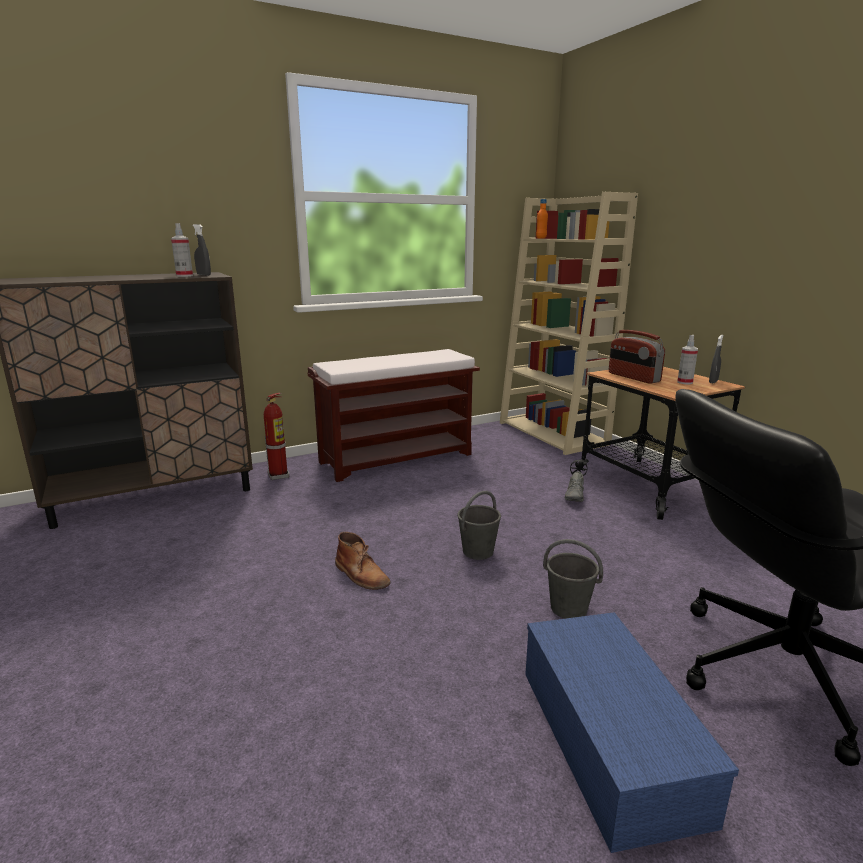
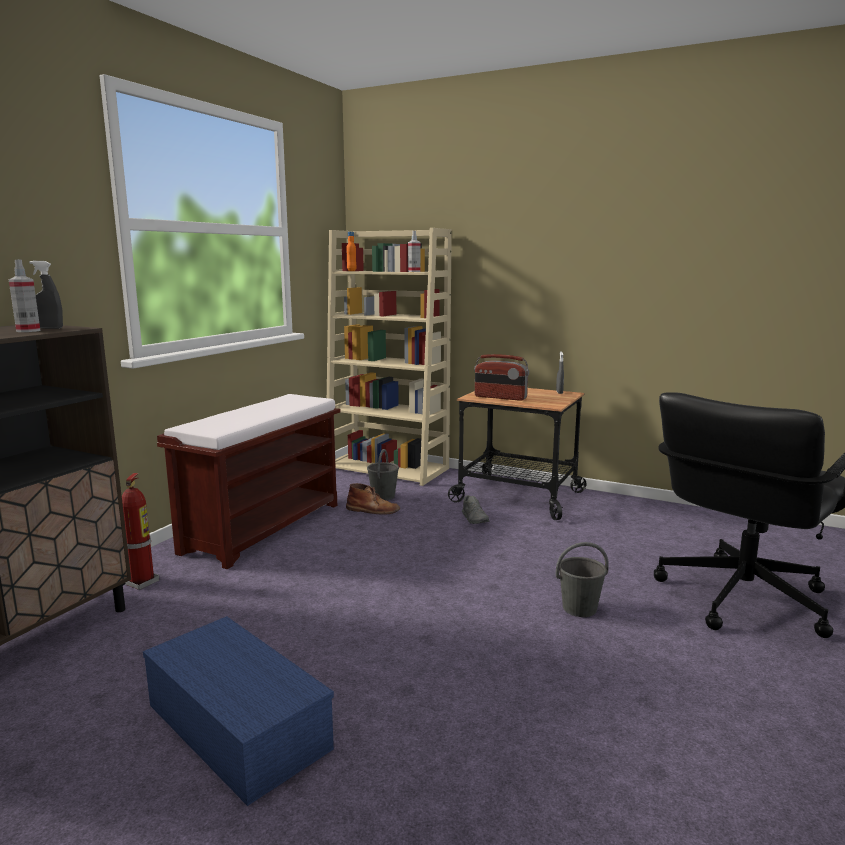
camera: 35 degrees left, 5 degrees down
(361, 575) = (381, 647): brown boot -> brown boot (373, 510)
(478, 551) = (457, 589): grey bucket -> grey bucket (383, 496)
(605, 738) = (708, 686): blue storage box -> blue storage box (234, 726)
(685, 382) = (542, 396): spray bottle -> spray bottle (414, 271)

